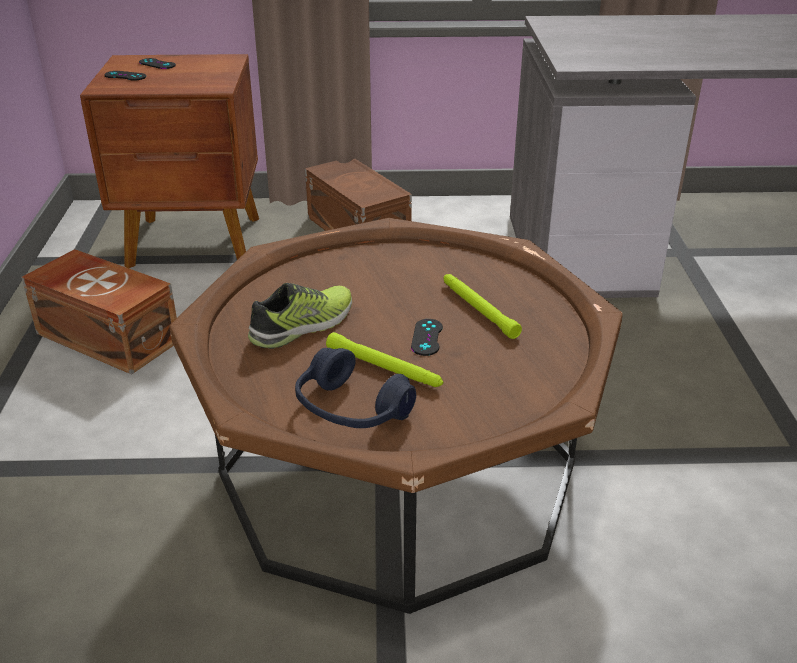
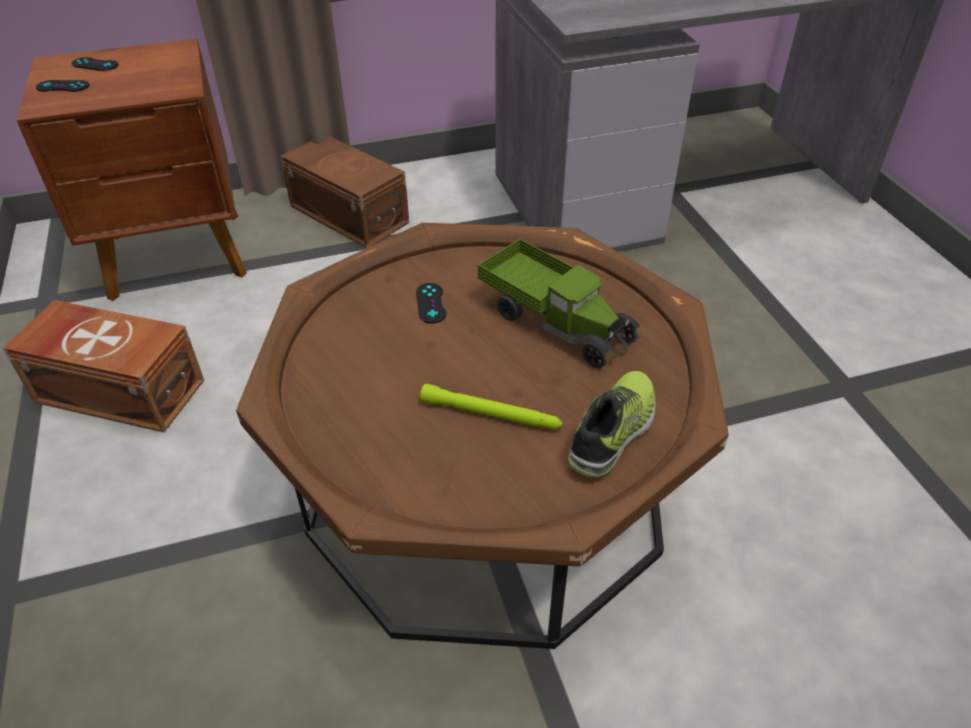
camera: 15 degrees left, 10 degrees up
(304, 326) = (383, 377): shoe -> shoe (614, 431)
(351, 409) = (477, 476): blue headphones -> none
(427, 337) = (518, 366): black game controller -> black game controller (431, 303)
(478, 309) = (556, 321): green flashlight -> toy truck

